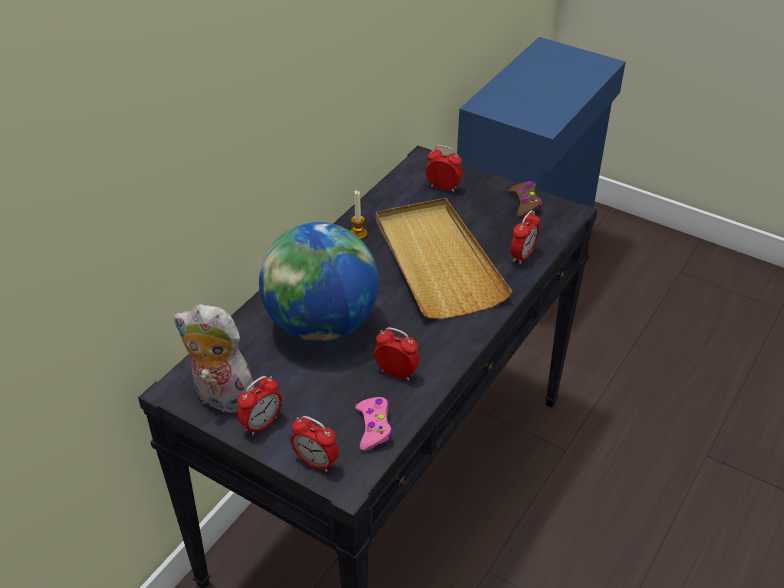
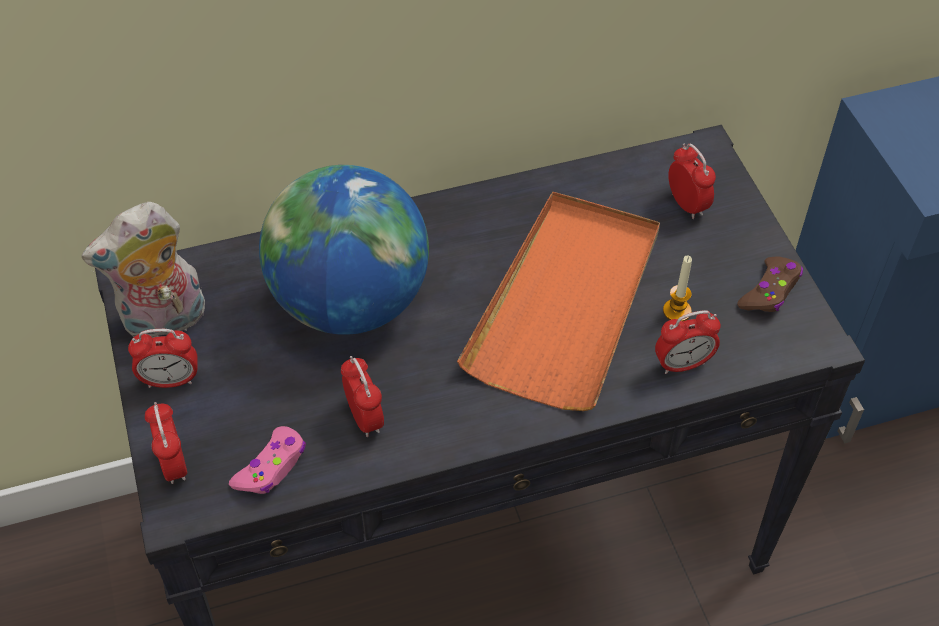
camera: 40 degrees right, 10 degrees up
(221, 398) = (164, 322): plush toy -> plush toy turned 90 degrees counterclockwise
(358, 234) = (514, 208): candle -> candle (677, 311)
(437, 261) = (566, 303): beige tray -> orange tray

